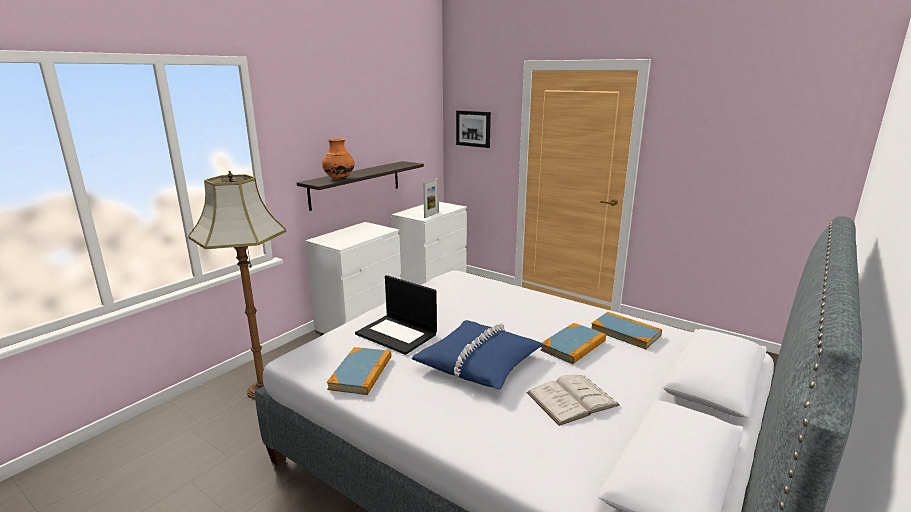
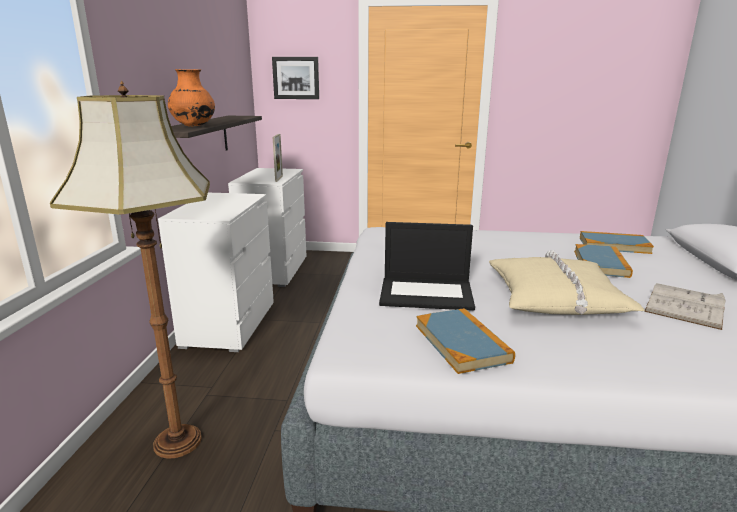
camera: 30 degrees left, 0 degrees up
(479, 362) = (556, 298): blue pillow -> beige pillow

